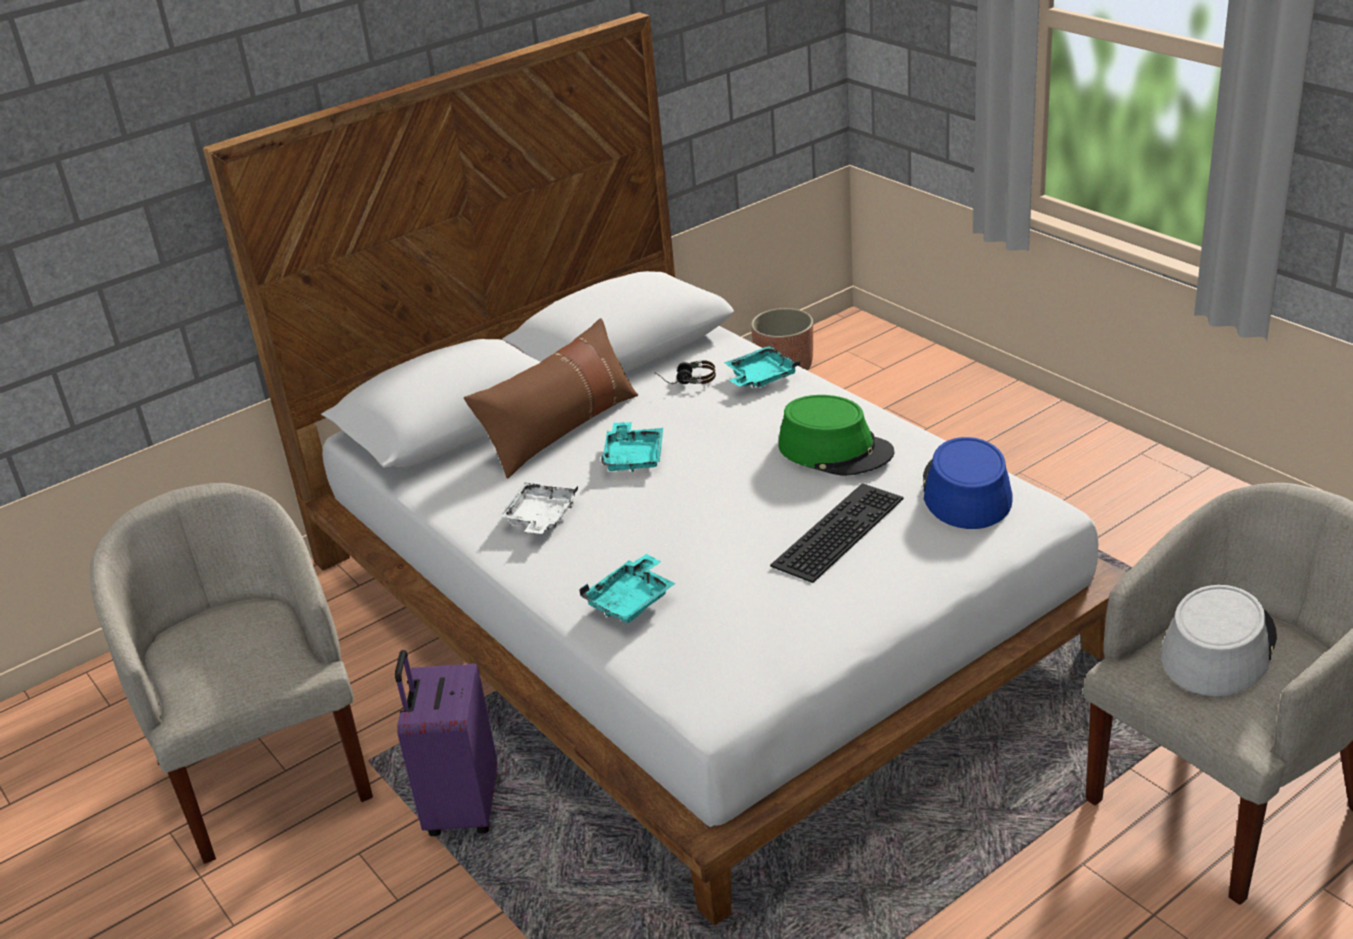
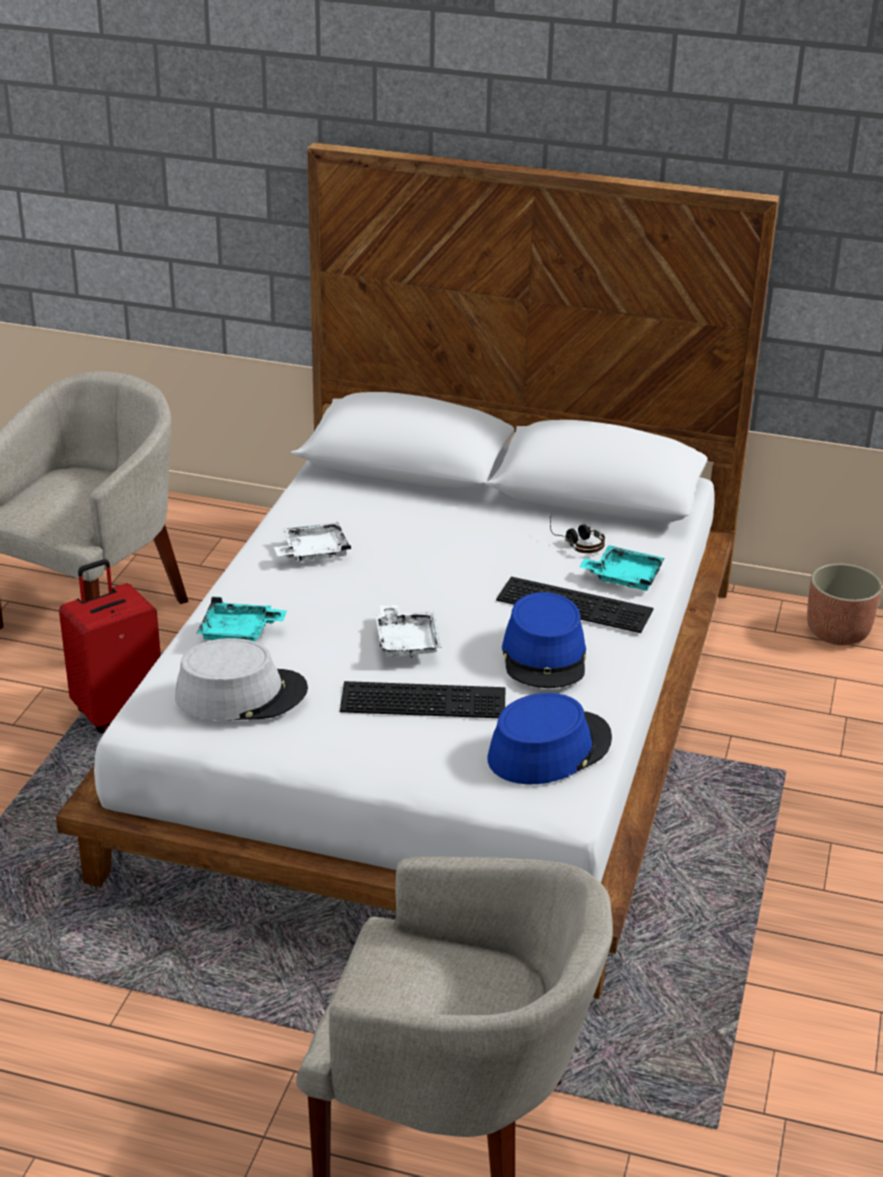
camera: 50 degrees right, 0 degrees up
(461, 807) = (118, 710): purple suitcase -> red suitcase
(560, 429) = (444, 512): brown pillow -> none
(634, 457) = (434, 560): turquoise tray -> none
(745, 510) = (406, 641): none -> white tray
(777, 410) = (576, 604): none -> keyboard
(835, 450) = (545, 656): green hat -> blue hat
(1218, 647) = (444, 977): grey hat -> grey hat (241, 694)

